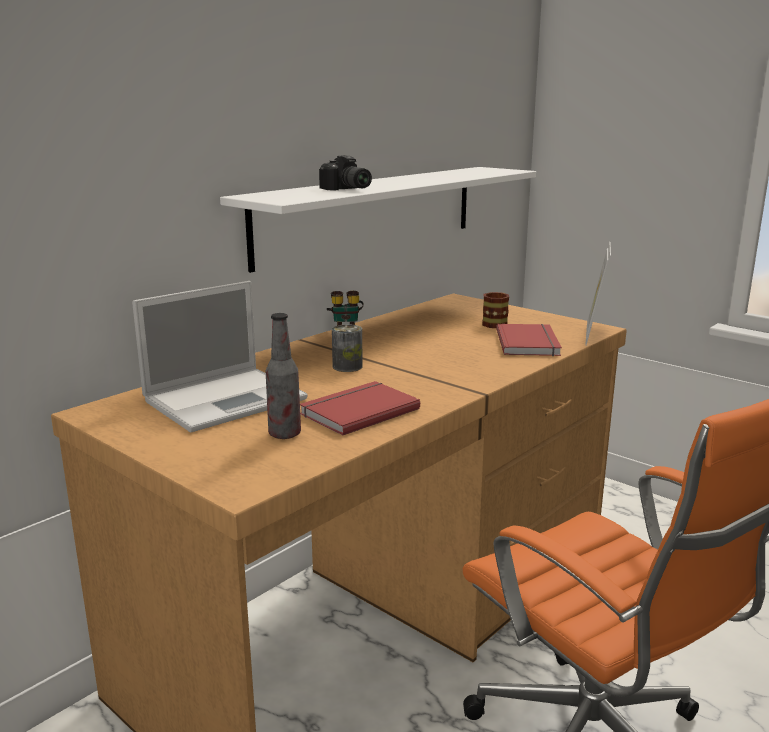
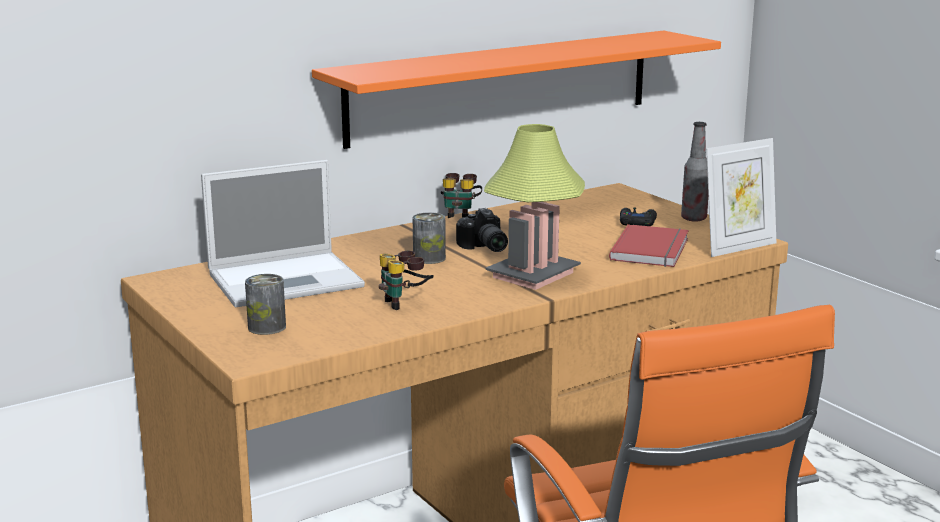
camera: 15 degrees right, 0 degrees up
(236, 450) = (267, 327): none -> can
(284, 434) = (320, 318): bottle -> bottle (693, 218)
(346, 189) = (453, 64): camera -> camera (483, 247)
(357, 411) = (405, 303): red book -> binoculars
(371, 213) = (503, 86): white shelf -> orange shelf
(451, 373) = (533, 275): none -> table lamp
(497, 323) = (637, 223): mug -> black game controller
(594, 335) = (738, 247): picture frame -> picture frame turned 150 degrees counterclockwise

